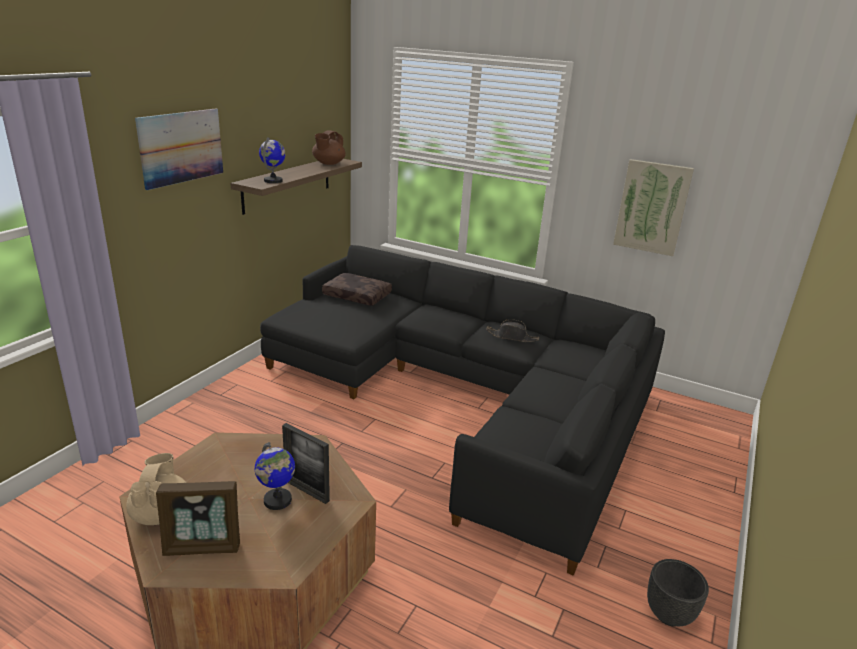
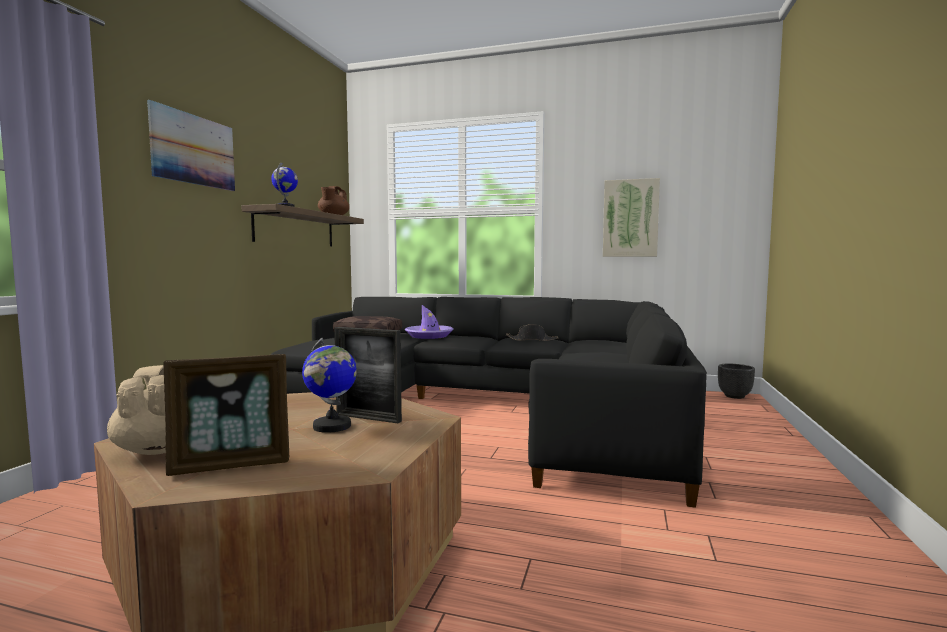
camera: 10 degrees left, 20 degrees down
(414, 310) = (429, 336): none -> purple hat
(669, 615) = (824, 523): black planter -> black planter (735, 396)

